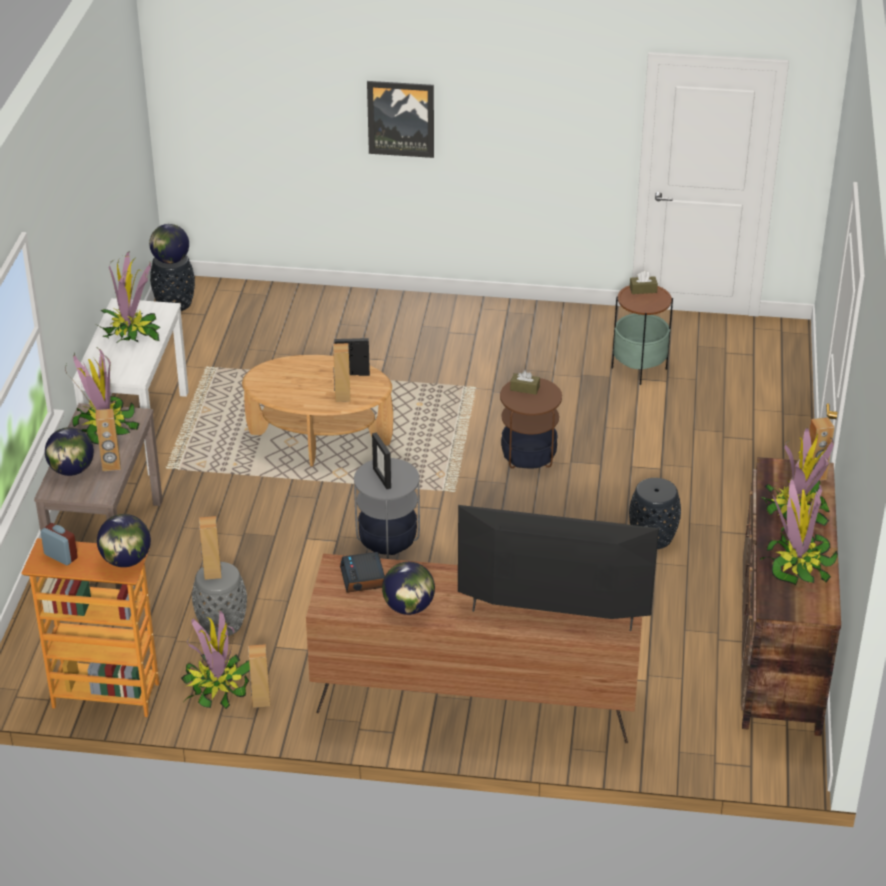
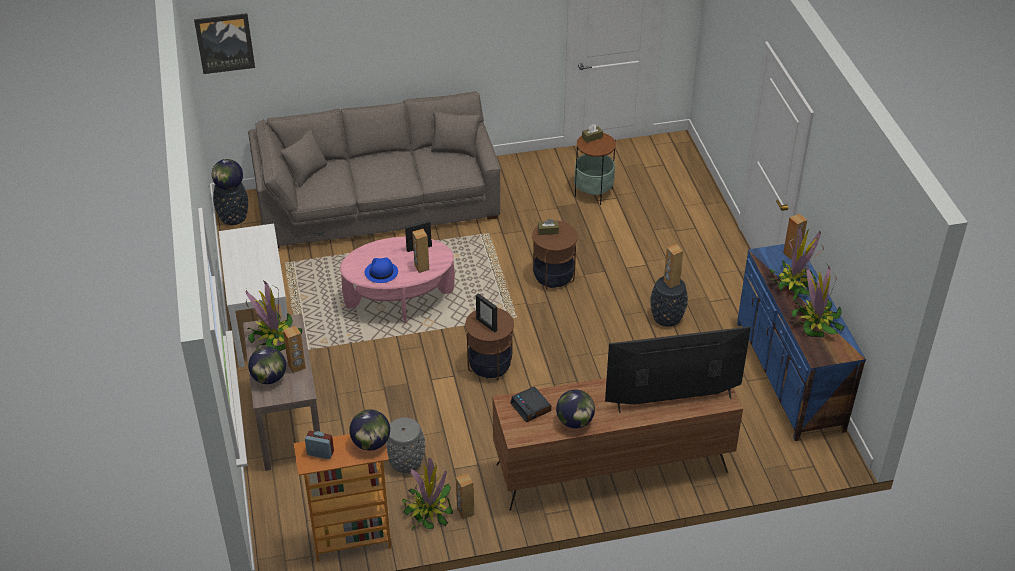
camera: 20 degrees left, 5 degrees up
(130, 333) = (250, 256): potted plant -> none
(212, 573) = (399, 428): brown speaker -> brown speaker (671, 283)
(289, 391) = (381, 272): none -> blue hat
(319, 439) = (399, 300): brown coffee table -> pink coffee table
(354, 327) = (377, 206): none -> grey sofa
(388, 541) = (490, 366): grey side table -> brown side table
(401, 118) = (390, 46): picture -> picture (225, 43)
(778, 649) = (788, 377): brown cabinet -> blue cabinet

